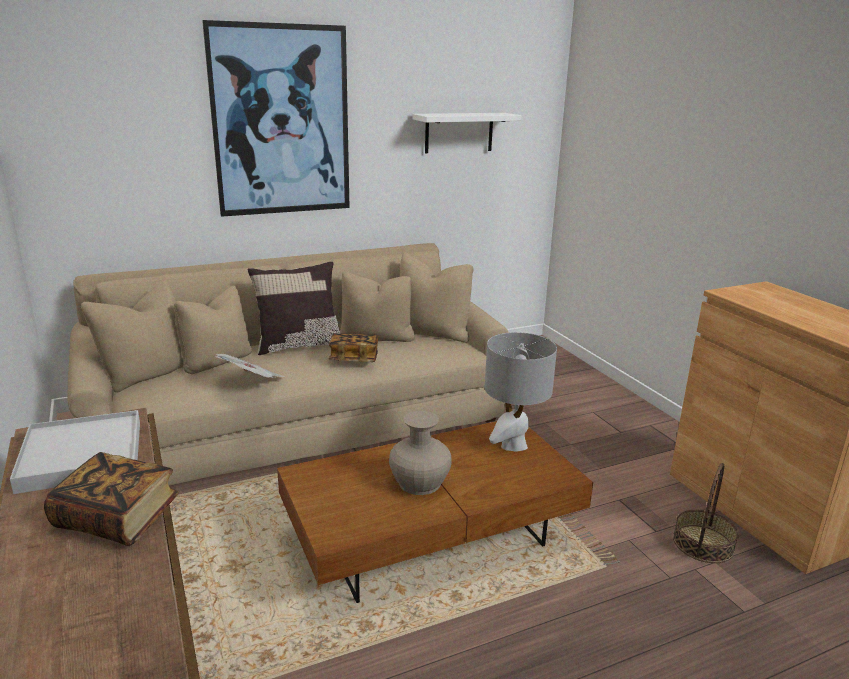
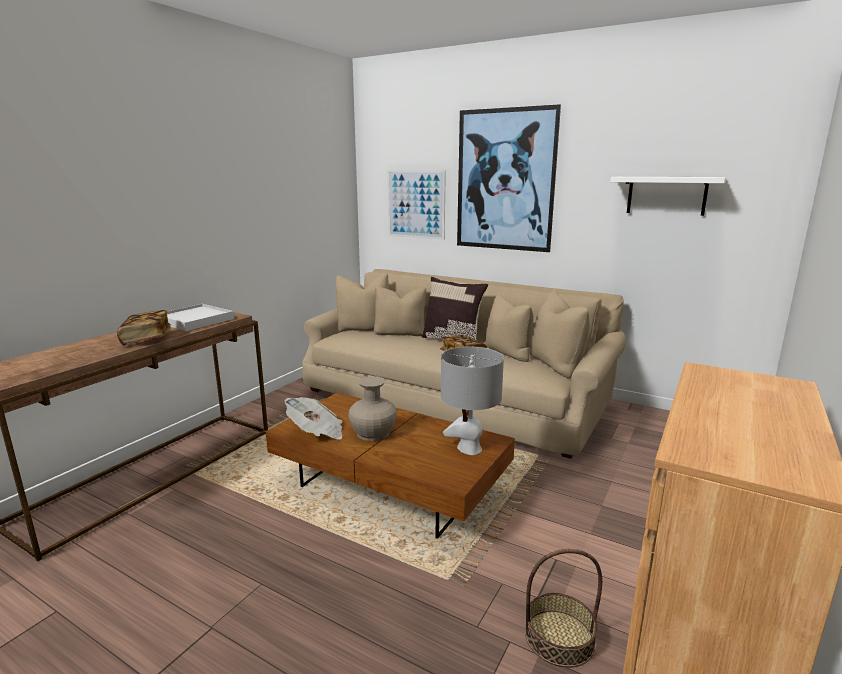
camera: 55 degrees right, 5 degrees down
(136, 163) = (416, 204): none -> picture
(252, 382) = (387, 346): newspaper -> newspaper (316, 432)

